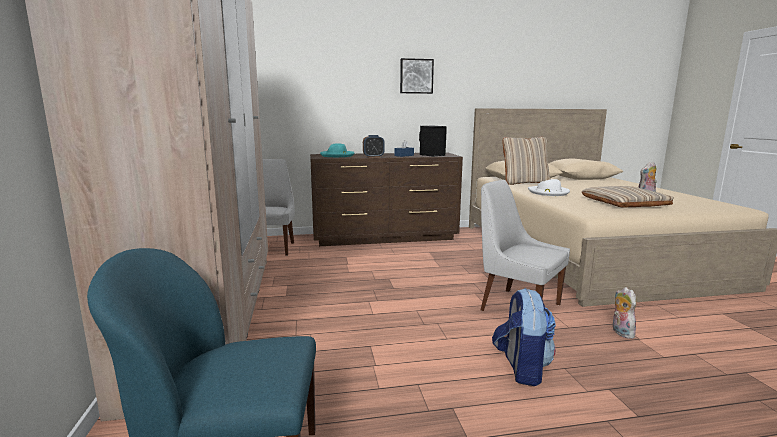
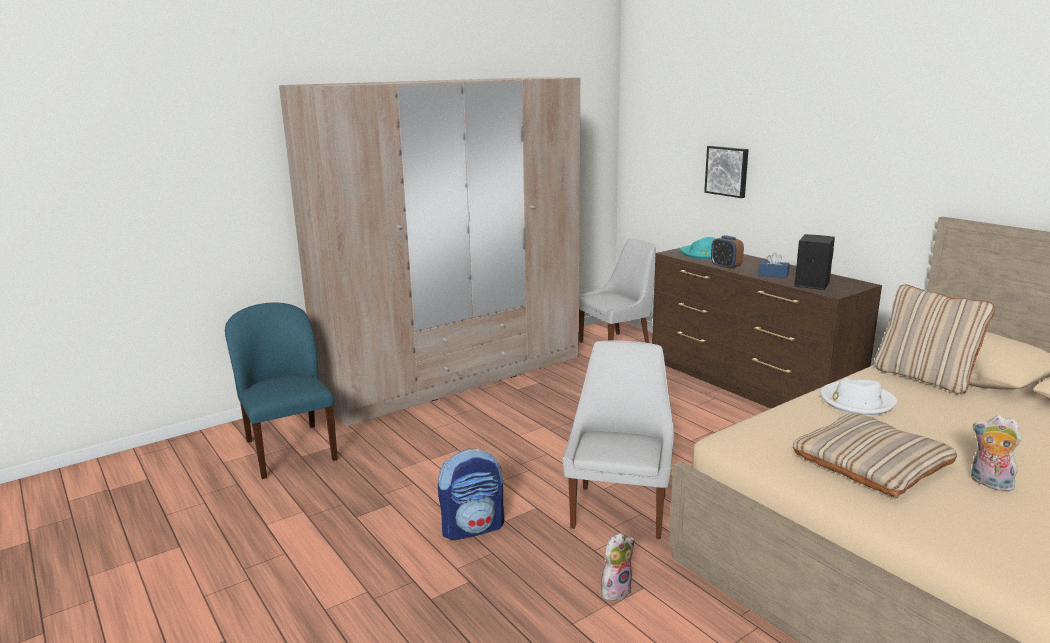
camera: 65 degrees right, 5 degrees up
(416, 76) = (846, 150): picture -> picture (727, 171)

